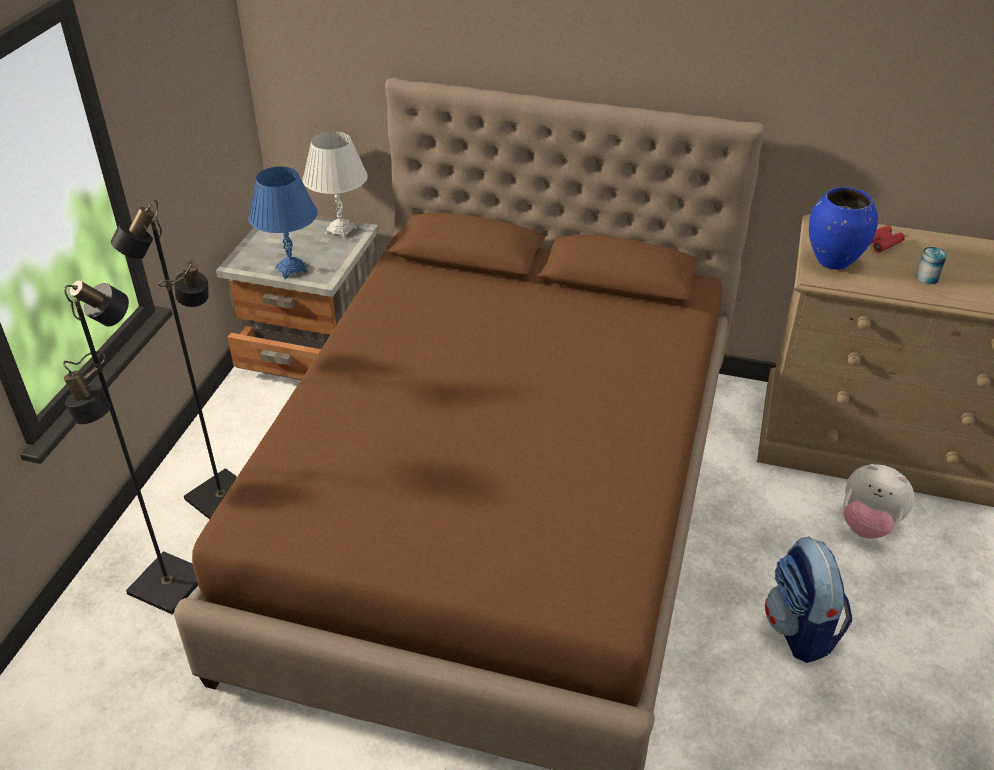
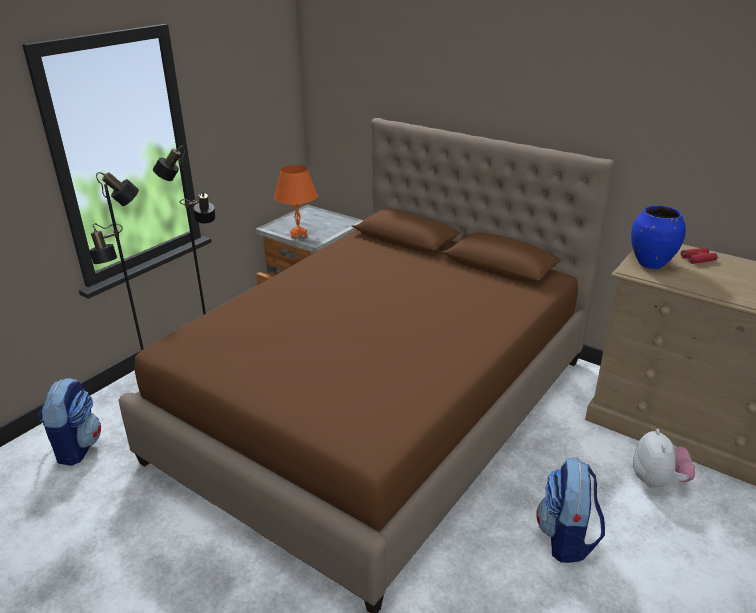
camera: 20 degrees right, 10 degrees down
(91, 688) = (77, 447): none -> backpack
(291, 269) = (298, 234): blue table lamp -> orange table lamp
(341, 231) = (341, 220): white table lamp -> none
(868, 524) = (657, 481): plush toy -> plush toy turned 135 degrees counterclockwise
(927, 278) = (724, 283): can -> none

